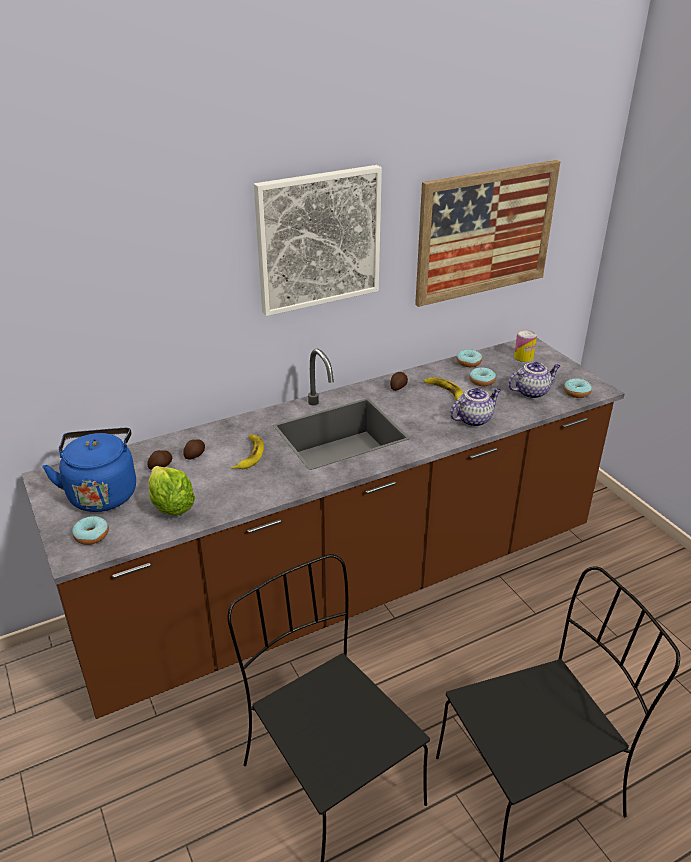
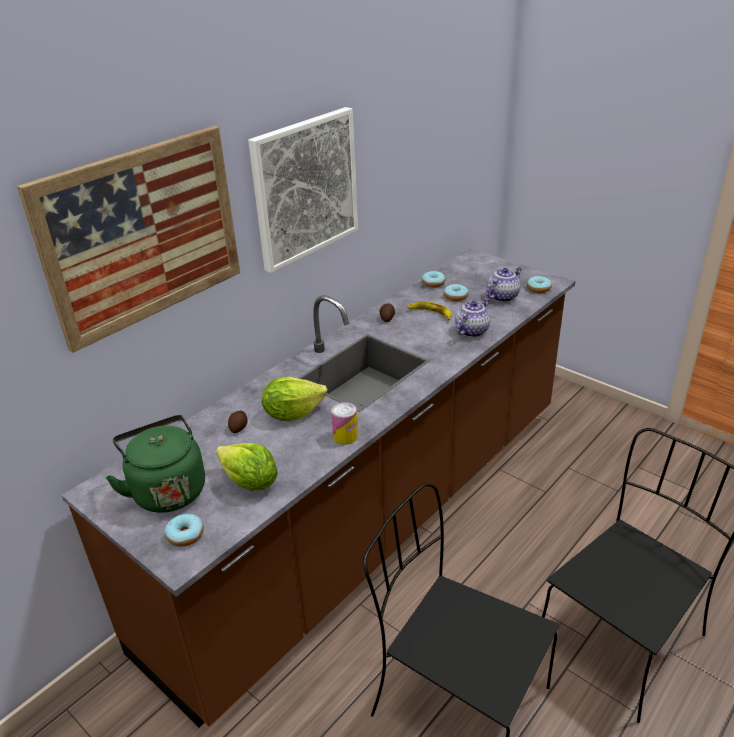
camera: 20 degrees left, 0 degrees up
(102, 492) = (167, 489): blue kettle -> green kettle
(161, 466) = (211, 447): potato -> none
(249, 455) = (292, 413): banana -> lettuce
(485, 232) = (429, 160): picture -> picture (143, 235)
(523, 357) = (475, 268): can -> can (345, 436)

